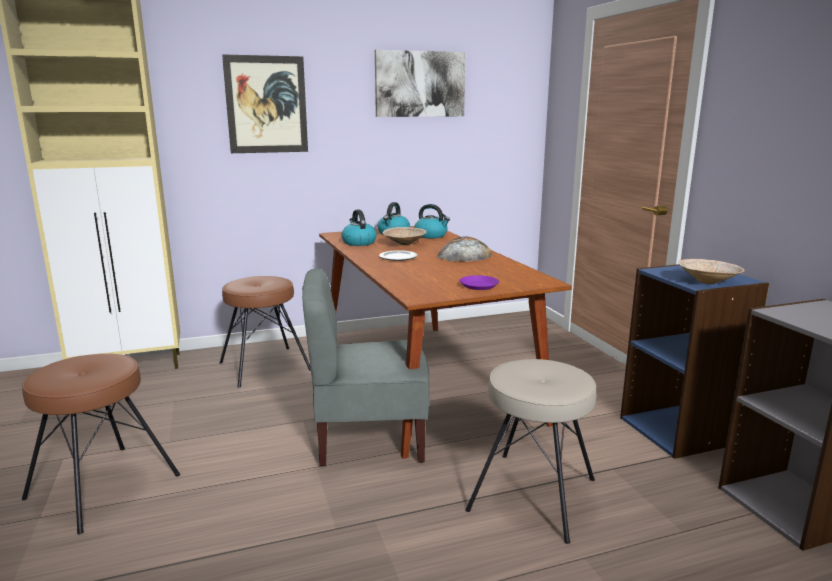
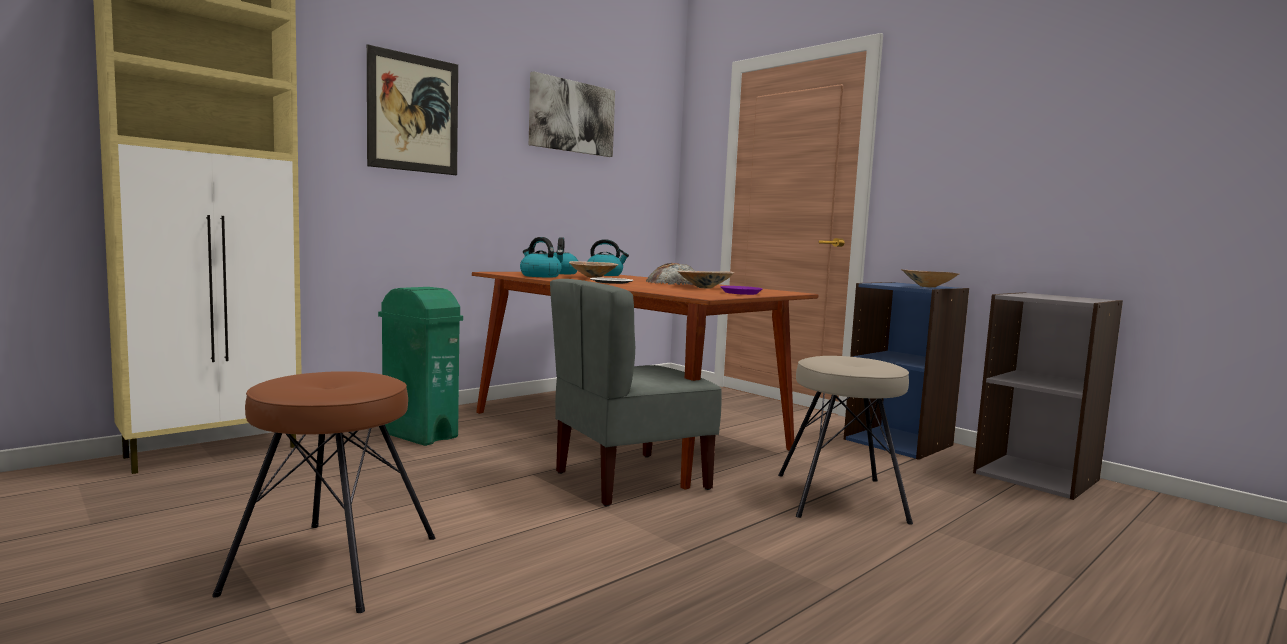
camera: 25 degrees left, 10 degrees down
(264, 366) = (419, 435): brown stool -> green trash can
(467, 270) = (704, 287): none -> beige bowl

